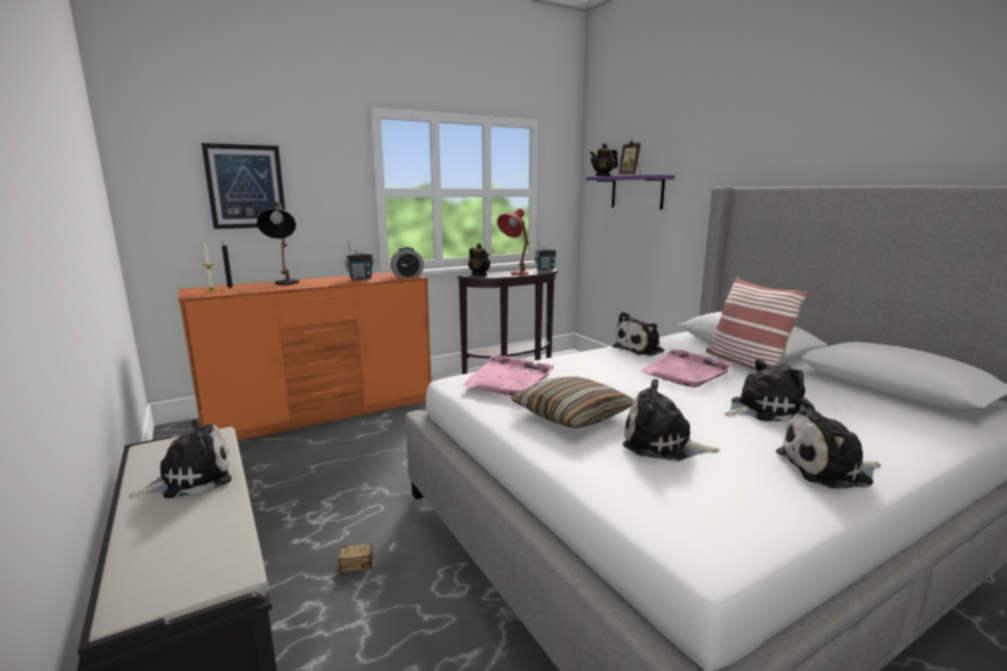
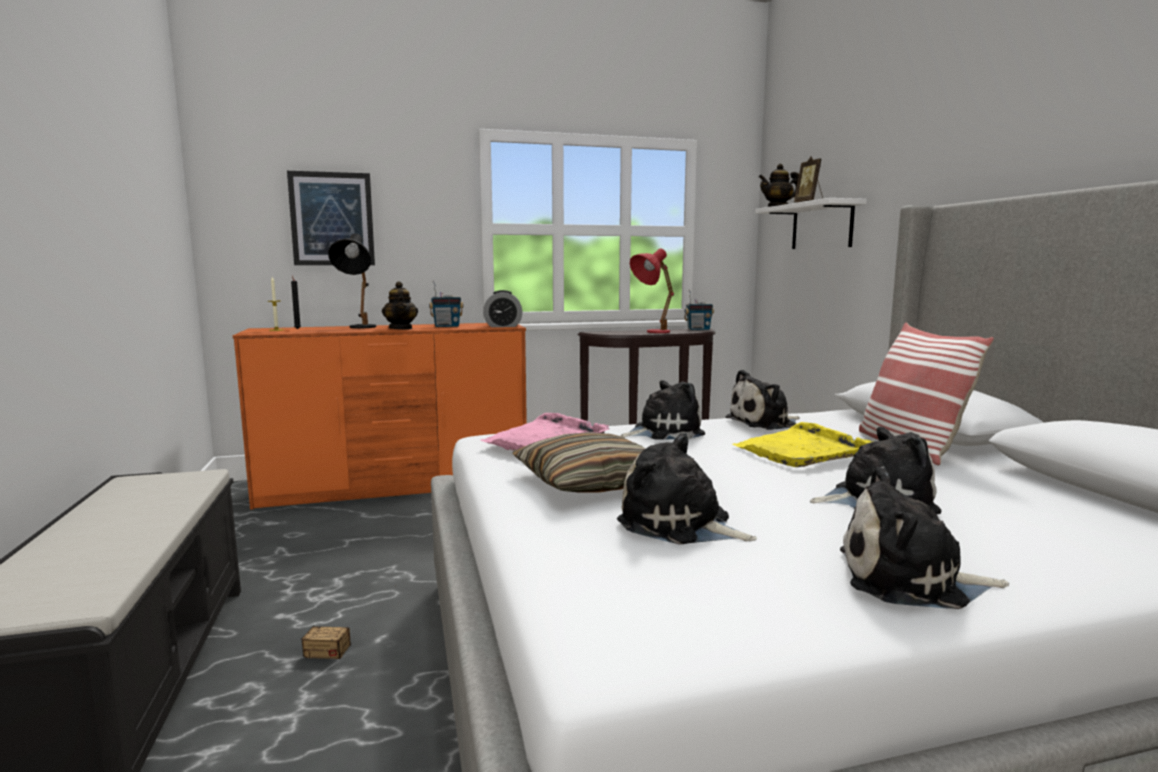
camera: 15 degrees right, 5 degrees down
(191, 478) = (139, 511): plush toy -> plush toy (663, 432)
(479, 275) = (604, 332): teapot -> teapot (401, 328)
(637, 192) = (822, 226): purple shelf -> white shelf
(685, 372) = (801, 450): pink tray -> yellow tray

